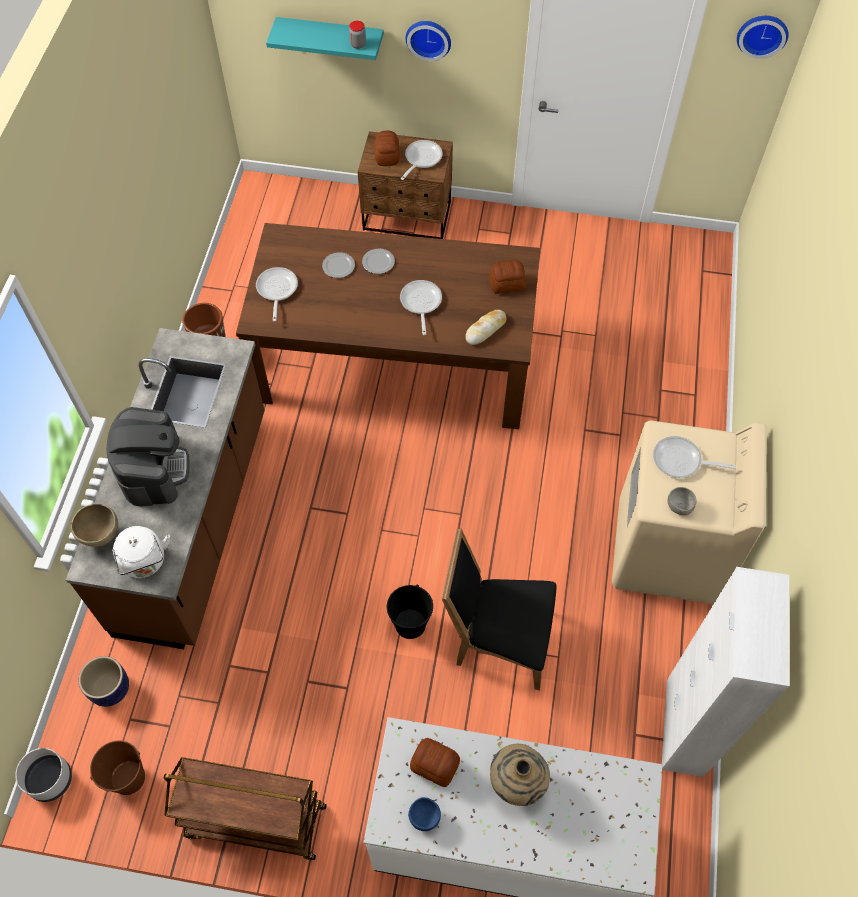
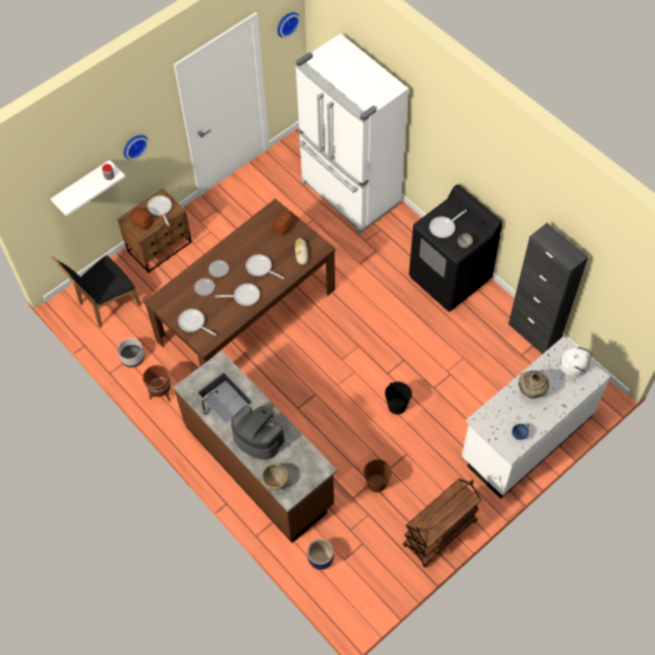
camera: 50 degrees left, 0 degrees up
(50, 779) = (346, 614): grey planter -> grey planter (132, 358)
(128, 777) = (374, 577): brown bucket -> brown bucket (376, 483)
(145, 562) = (308, 471): white kettle -> white kettle (573, 367)
(330, 38) = (82, 186): turquoise shelf -> white shelf
(363, 314) = (244, 296): none -> frying pan
(434, 765) = (500, 416): bread -> none
(497, 640) = (435, 376): black chair -> black chair (106, 304)
(667, 552) = (450, 278): beige washing machine -> black washing machine
(672, 348) = (349, 194): none -> white fridge
(684, 727) = (533, 333): white cabinet -> black cabinet

